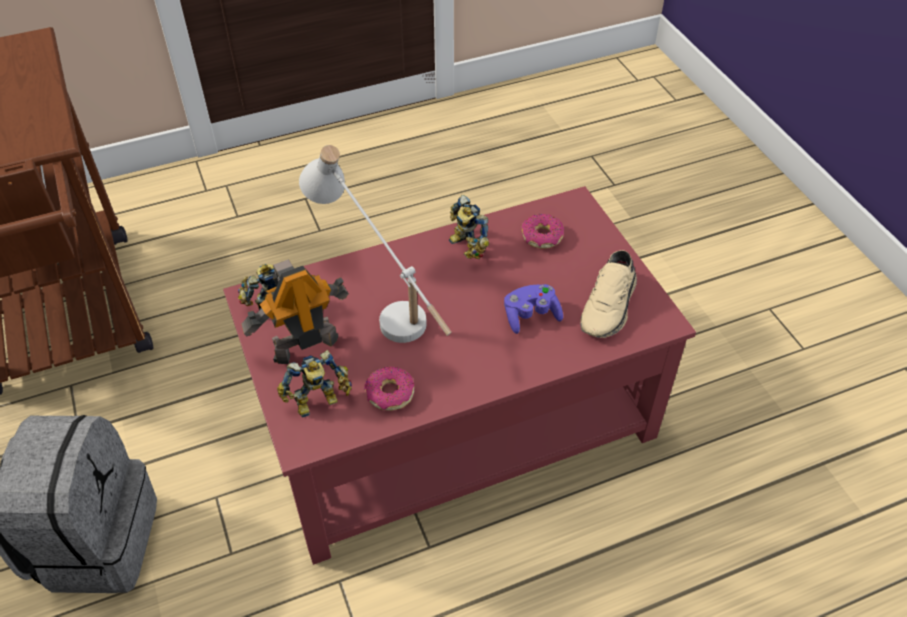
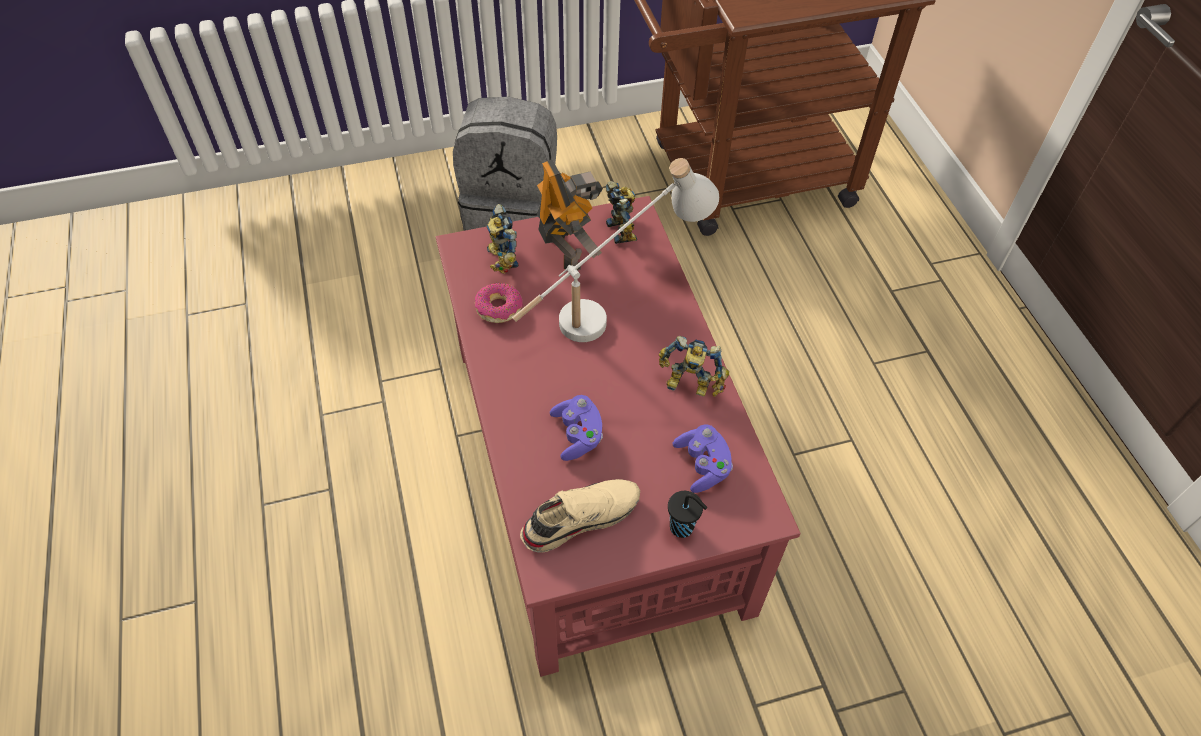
camera: 95 degrees right, 5 degrees up
(465, 248) = (689, 386): toy robot -> toy robot turned 135 degrees counterclockwise
(541, 237) = (702, 465): donut -> purple game controller
(600, 246) = (683, 528): none -> black cup
(610, 306) = (580, 517): beige shoe -> beige shoe turned 120 degrees clockwise

